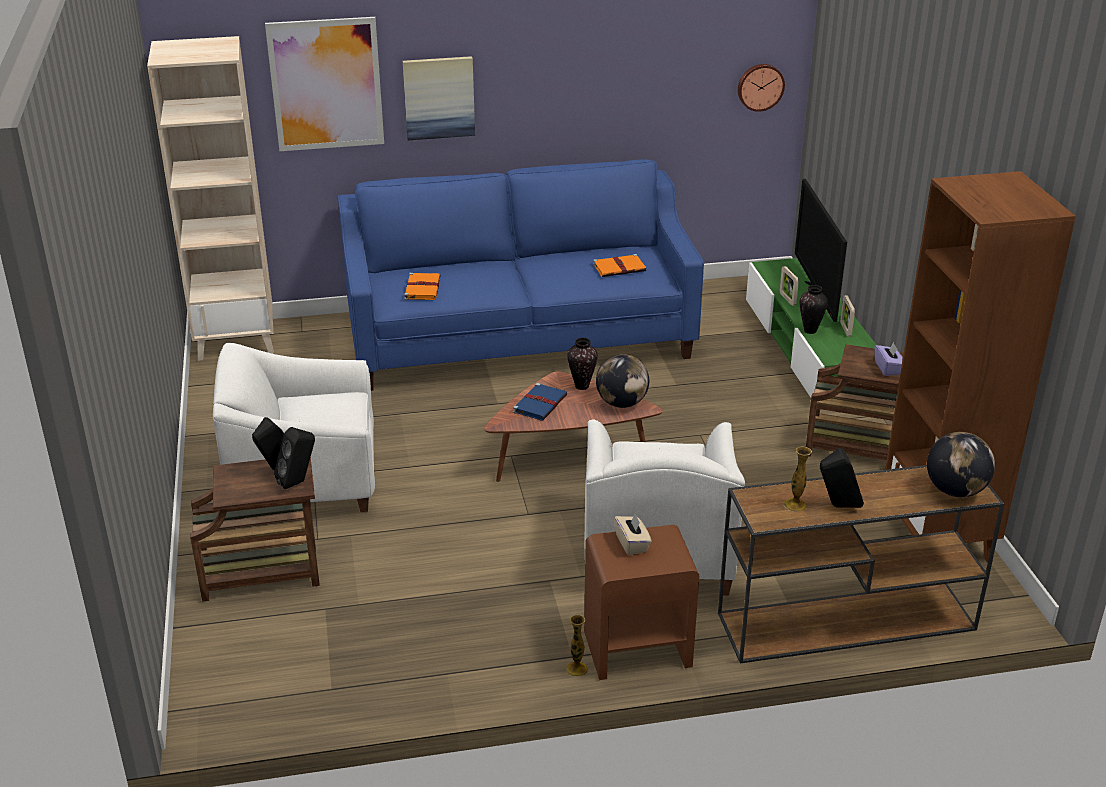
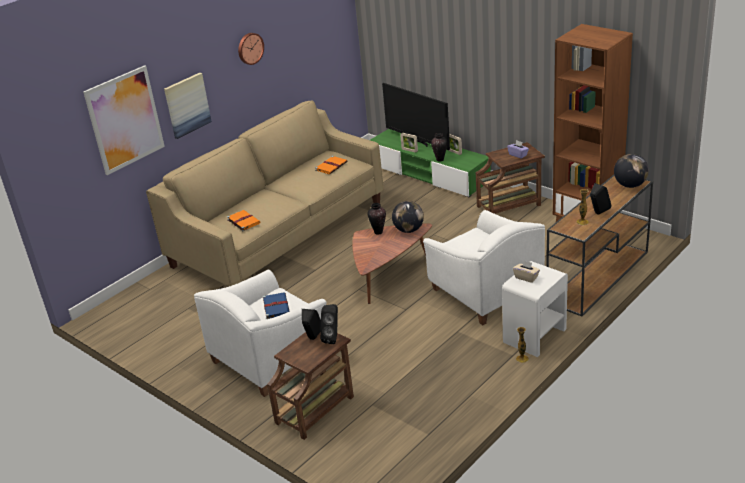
camera: 35 degrees left, 0 degrees up
(237, 341) = (117, 313): beige bookcase -> none
(518, 337) = (279, 234): blue sofa -> beige sofa
(540, 403) = (370, 249): blue book -> blue book (276, 306)
(636, 649) = (534, 336): brown nightstand -> white nightstand
(760, 86) = (338, 40): wall clock -> wall clock (250, 48)

